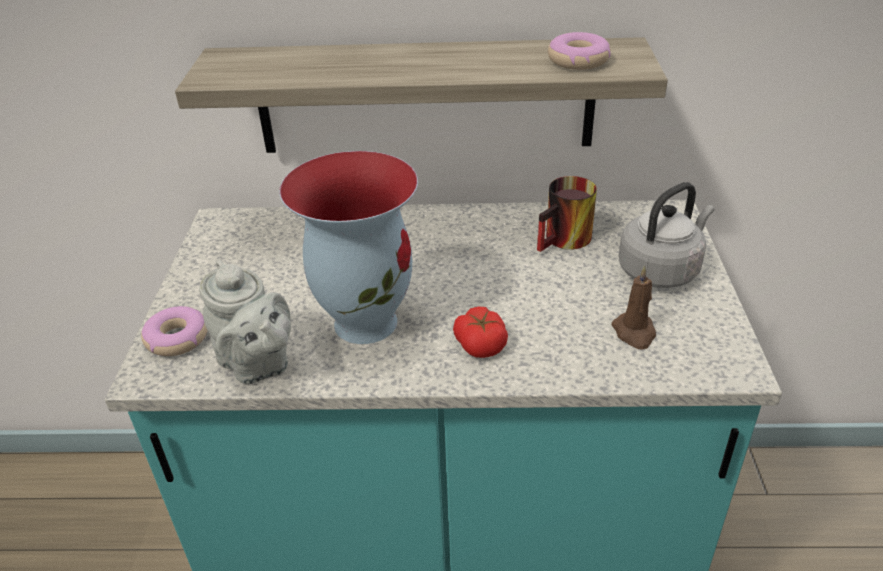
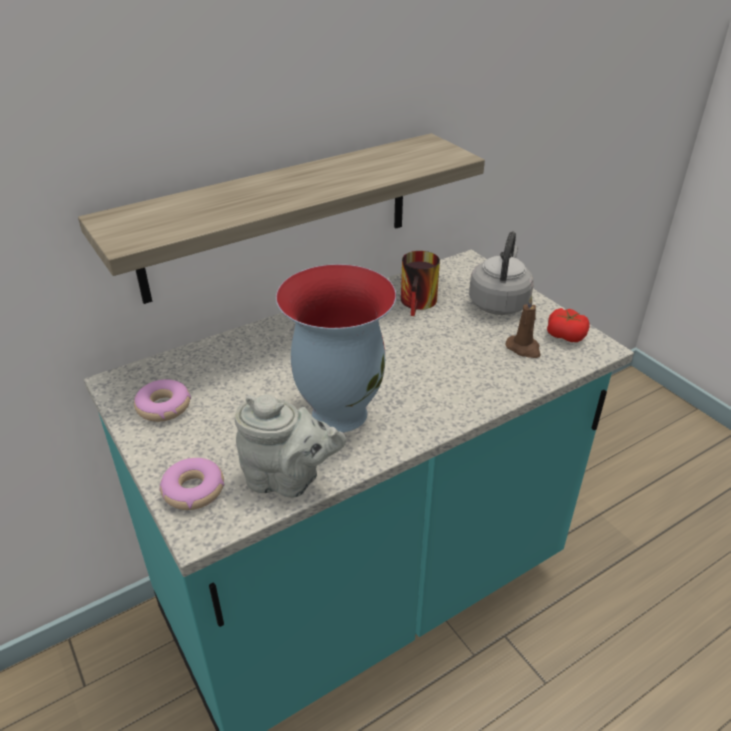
camera: 35 degrees left, 0 degrees up
(481, 344) = (437, 394): tomato -> tomato (565, 335)
(578, 61) = (412, 159): donut -> donut (164, 407)

